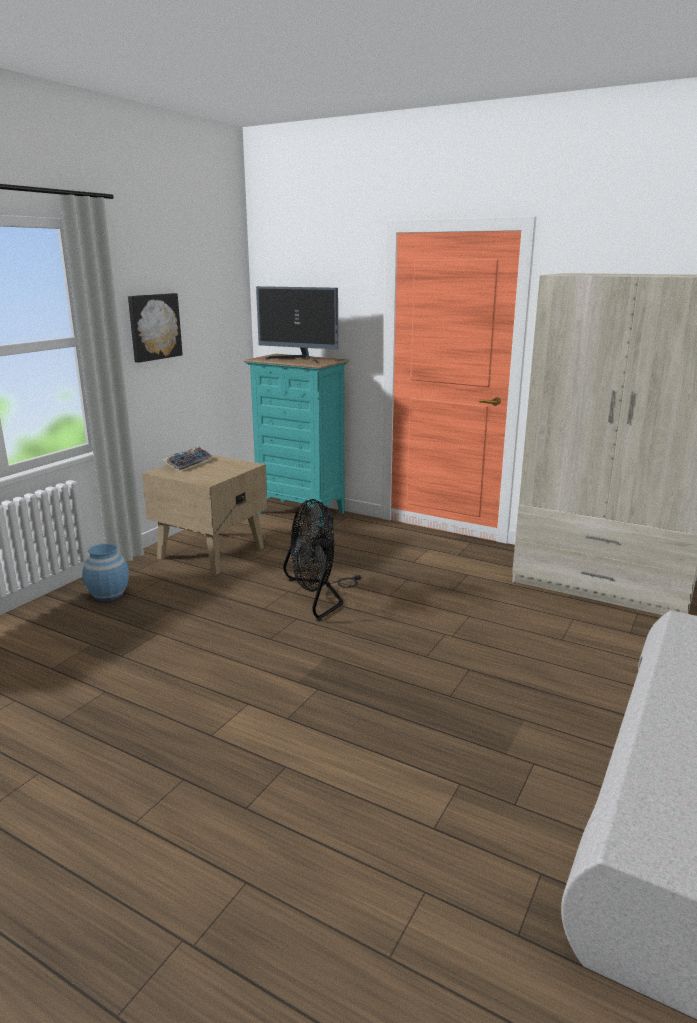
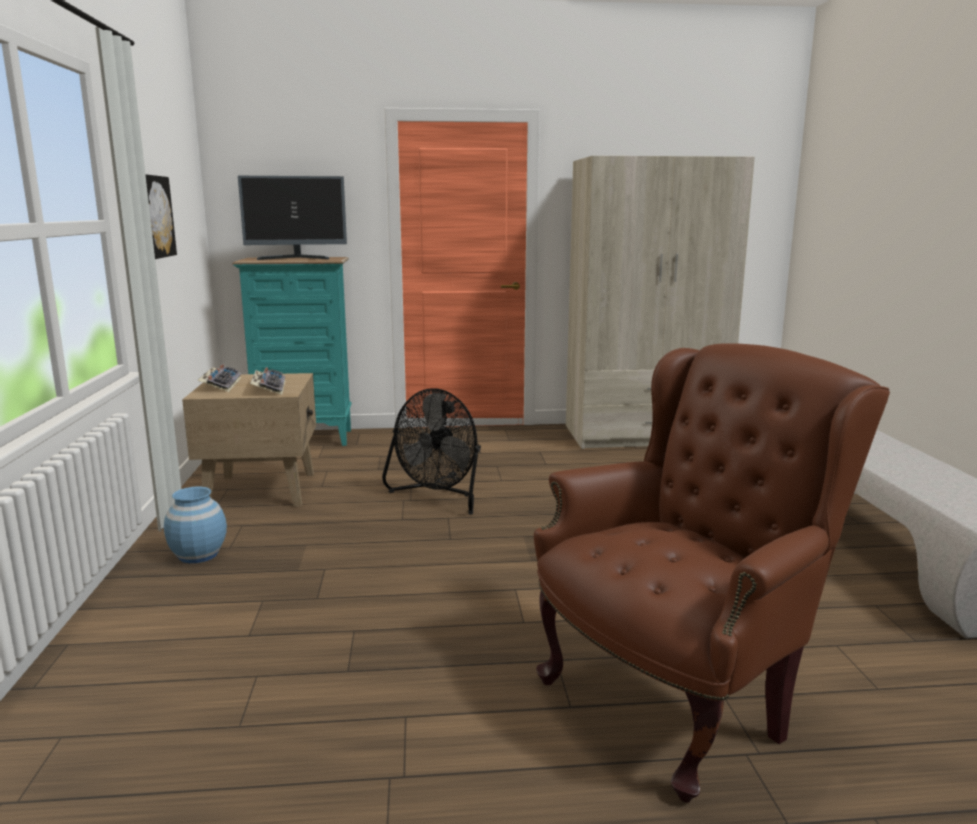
camera: 35 degrees left, 5 degrees down
(209, 473) = (268, 387): none -> keyboard
(211, 862) = (678, 699): none -> brown armchair

